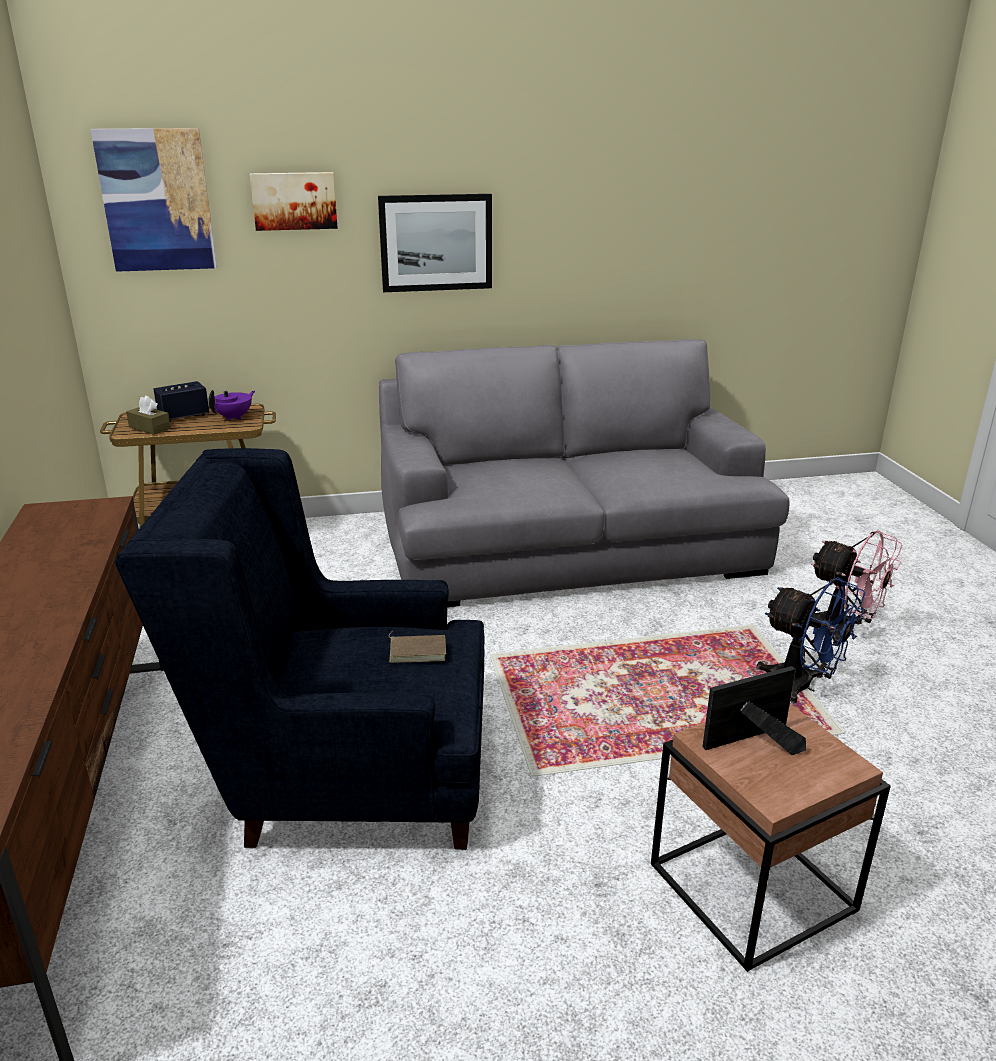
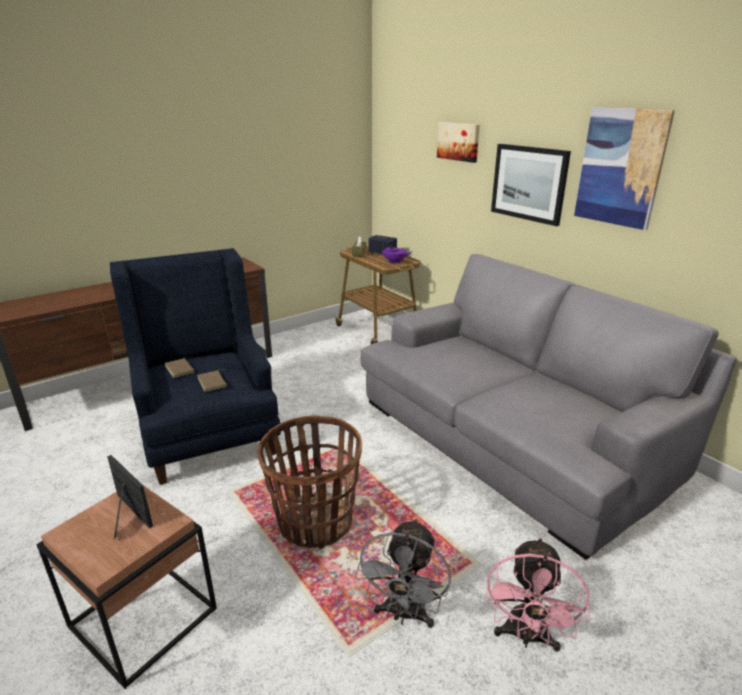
camera: 65 degrees right, 0 degrees up
(157, 201) = (404, 134): picture -> picture (620, 167)
(336, 676) = (181, 369): none -> brown book
(640, 712) = (314, 522): none -> basket
(801, 686) = (404, 614): blue fan -> grey fan

